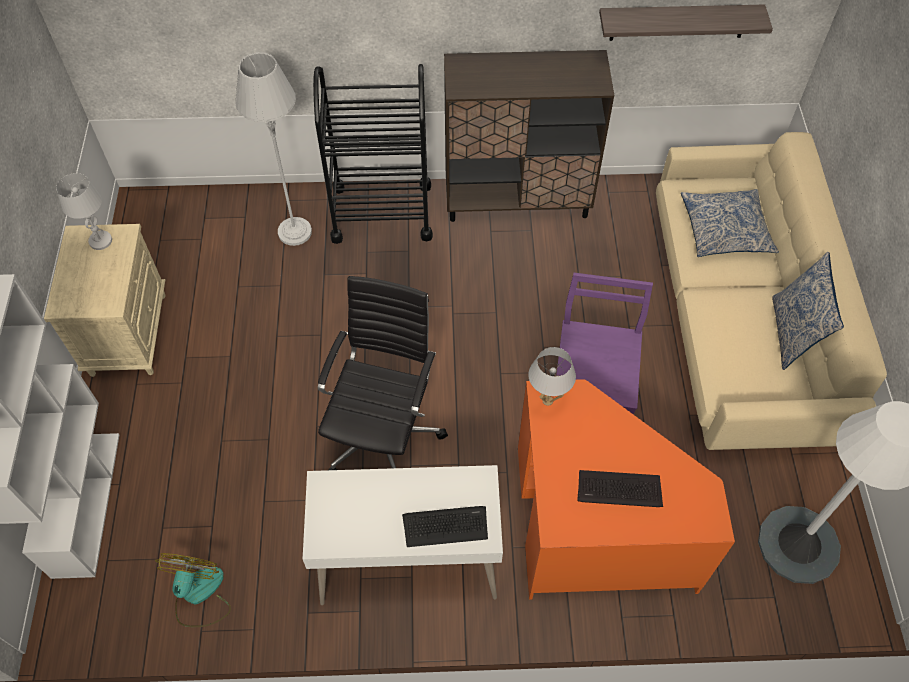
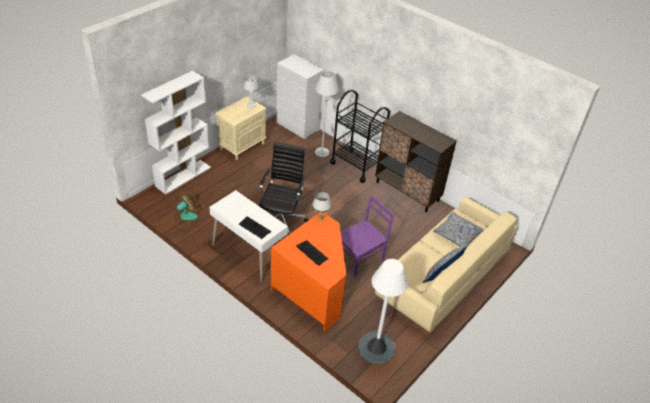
camera: 40 degrees right, 15 degrees down
(188, 208) = (298, 126): none -> white dresser
(383, 435) = (281, 220): black office chair -> black office chair turned 45 degrees counterclockwise
(678, 22) = (485, 143): shelf -> none

